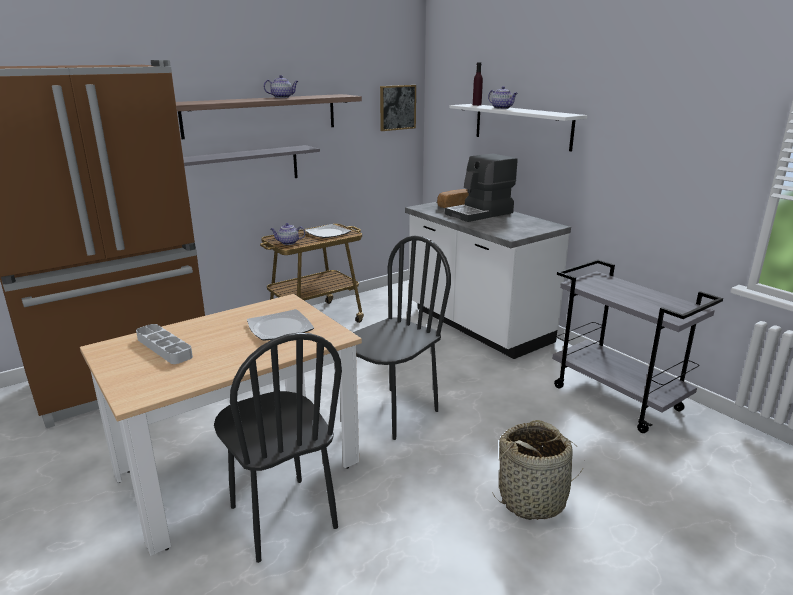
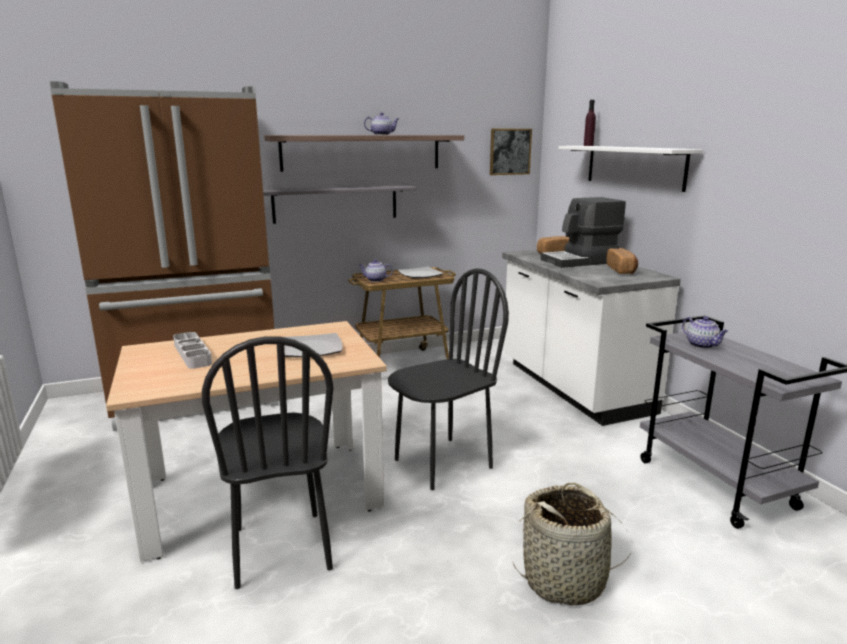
camera: 15 degrees right, 5 degrees down
(502, 108) = (611, 146): teapot -> teapot (702, 345)
(519, 221) = (621, 270): none -> bread

